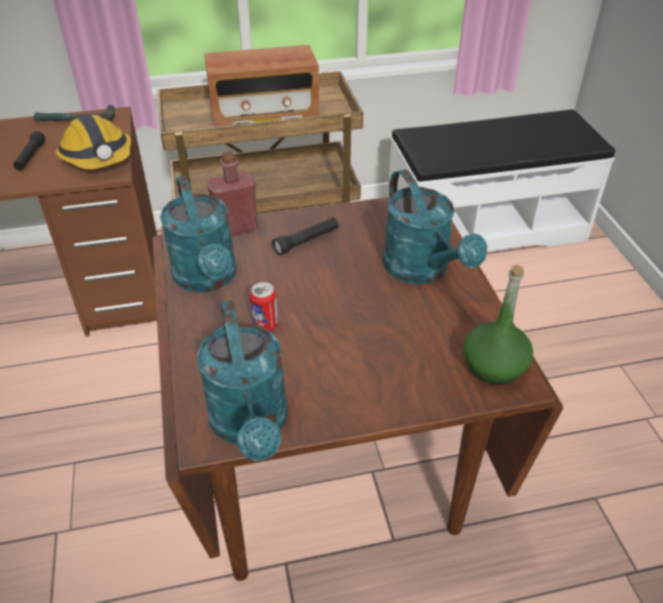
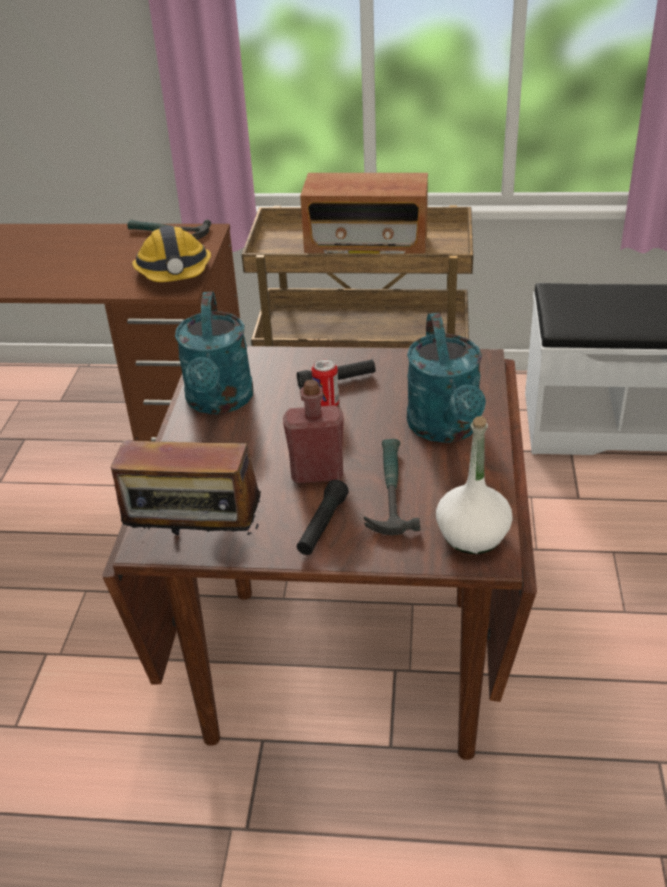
camera: 20 degrees right, 5 degrees down
(30, 157) = (110, 264): black flashlight -> black flashlight (322, 526)
(236, 228) = (271, 358): red bottle -> red bottle (317, 473)
(251, 426) = (196, 542): turquoise watering can -> radio
(265, 325) = (254, 454): can -> can (326, 404)
(403, 338) = (389, 491): none -> hammer
(494, 367) = (473, 535): green bottle -> white bottle

